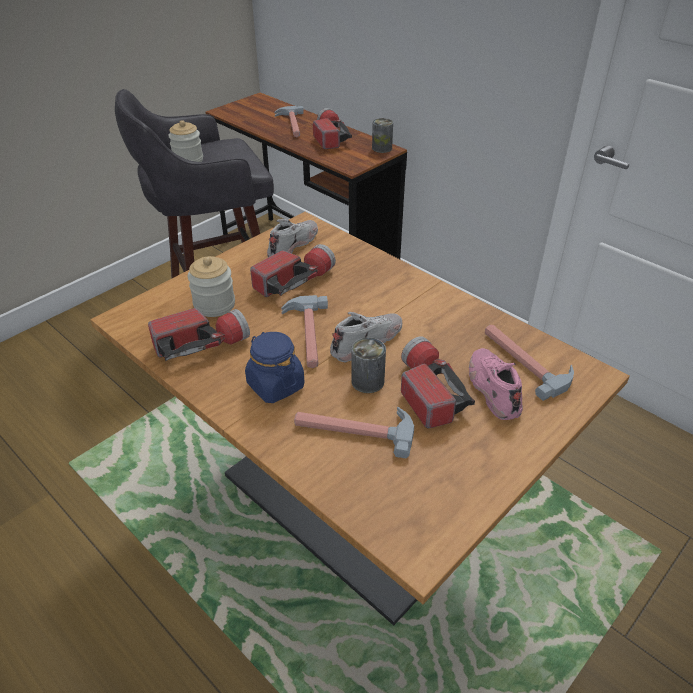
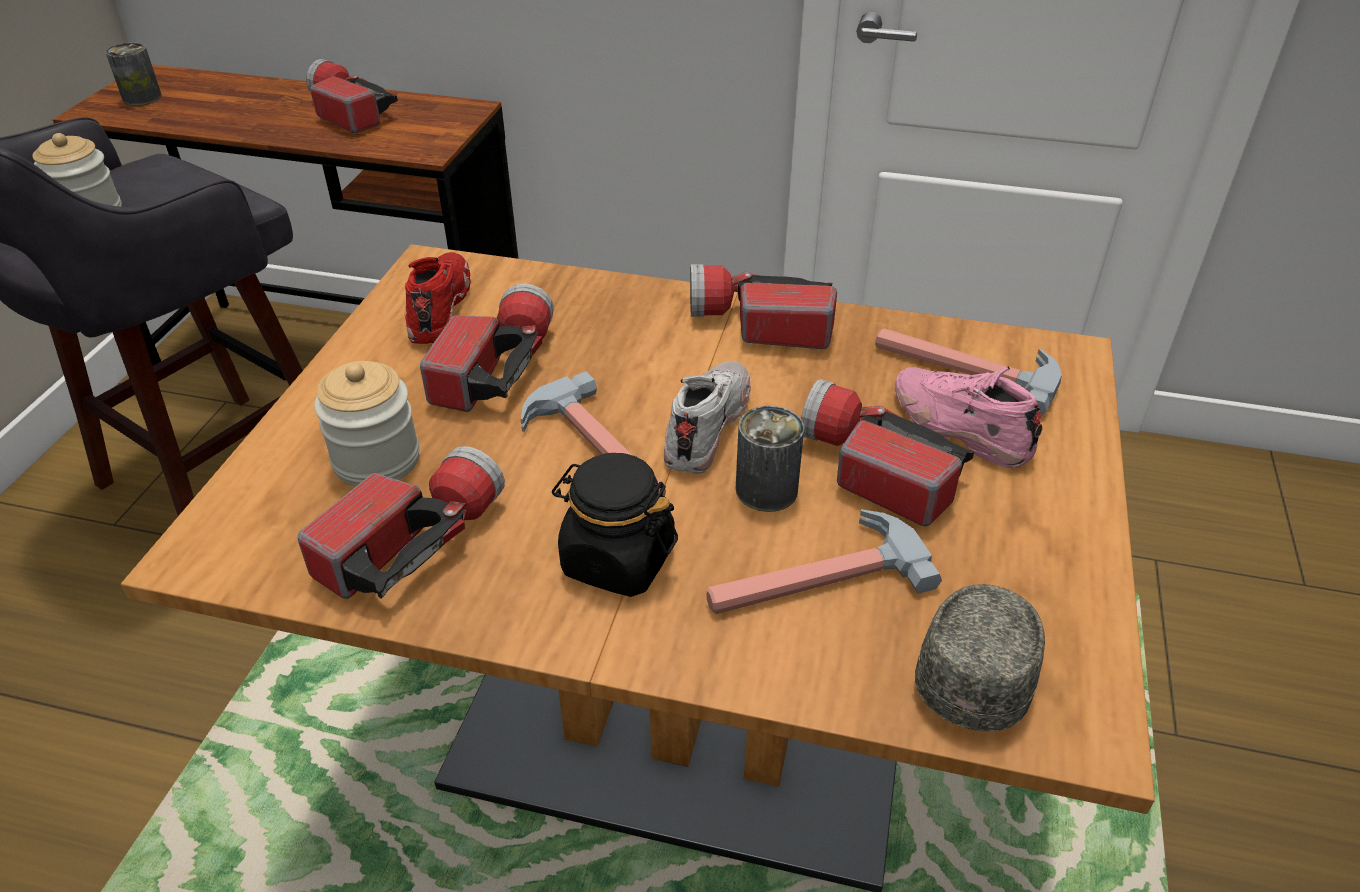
camera: 30 degrees left, 0 degrees up
(275, 385) = (617, 560): blue jar -> black jar
(291, 124) = (255, 106): hammer -> none
(292, 245) = (439, 308): white shoe -> red shoe
(382, 148) = (457, 109): can -> can (142, 98)
(393, 501) = (978, 668): none -> grey cap
(435, 301) = (758, 324): none -> flashlight

